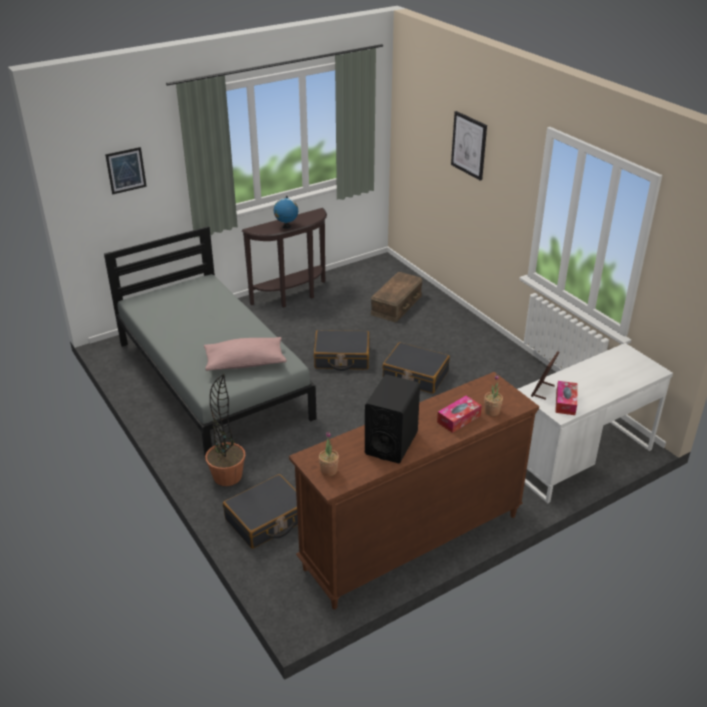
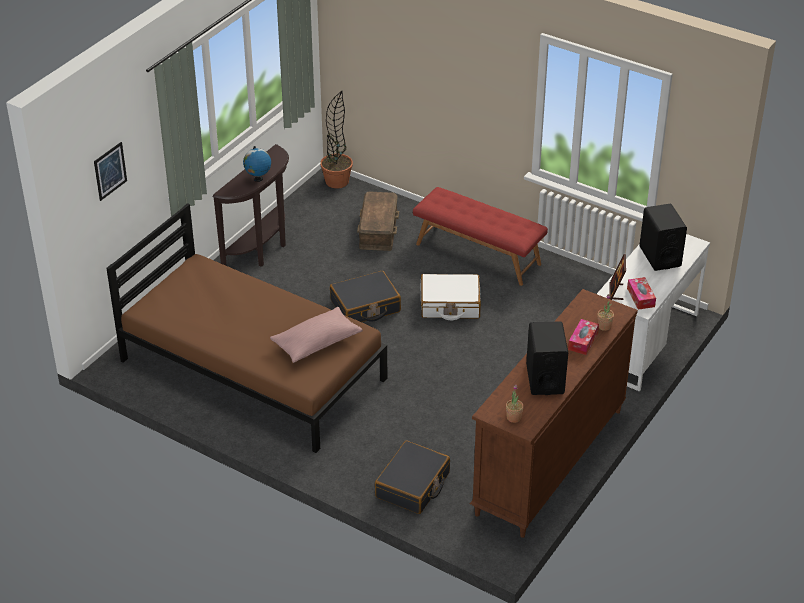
camera: 25 degrees left, 5 degrees up
(213, 379) = (253, 369): grey bed -> brown bed
(227, 476) = (346, 459): potted plant -> potted plant (337, 181)
(415, 376) = (450, 304): black suitcase -> white suitcase
(469, 145) = (439, 51): picture -> none
(469, 343) = (478, 253): none -> red bench
(610, 371) = (659, 256): none -> black speaker

